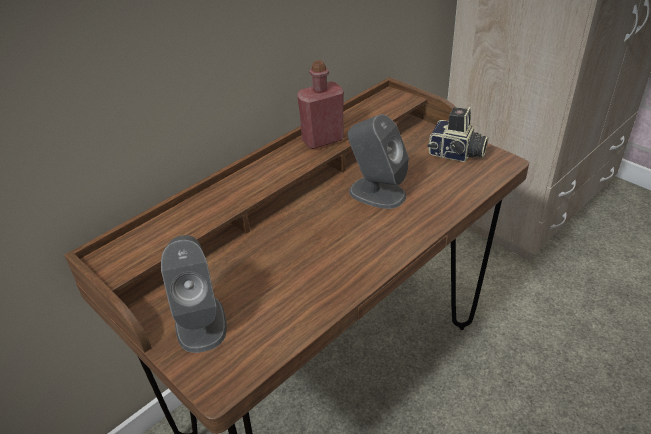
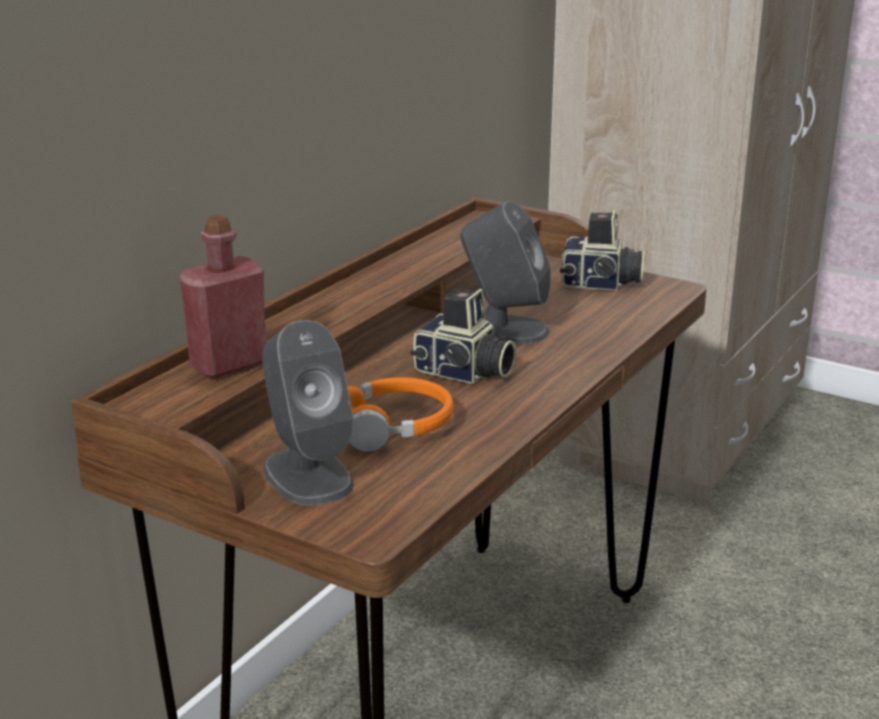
camera: 15 degrees left, 15 degrees down
(270, 281) = (392, 427): none -> orange headphones
(322, 140) = (408, 266): red bottle -> red bottle (228, 364)
(335, 233) = (463, 373): none -> camera

